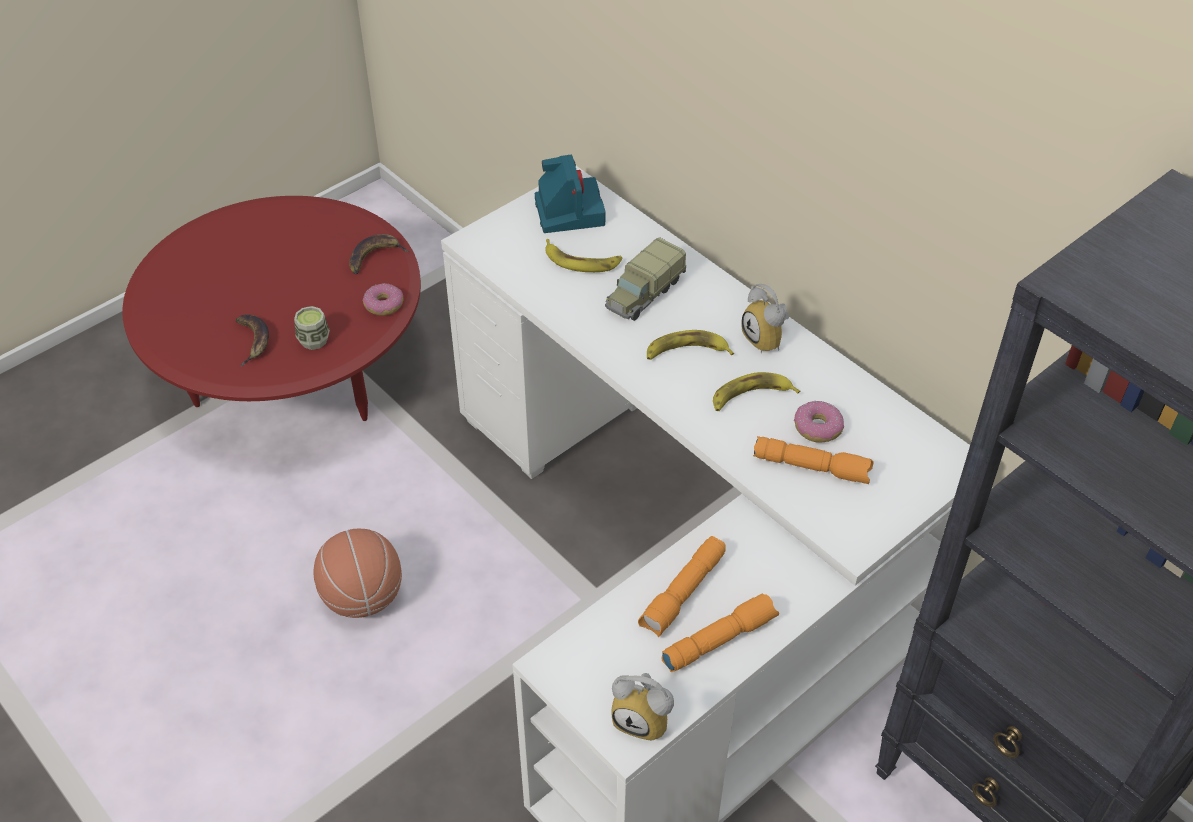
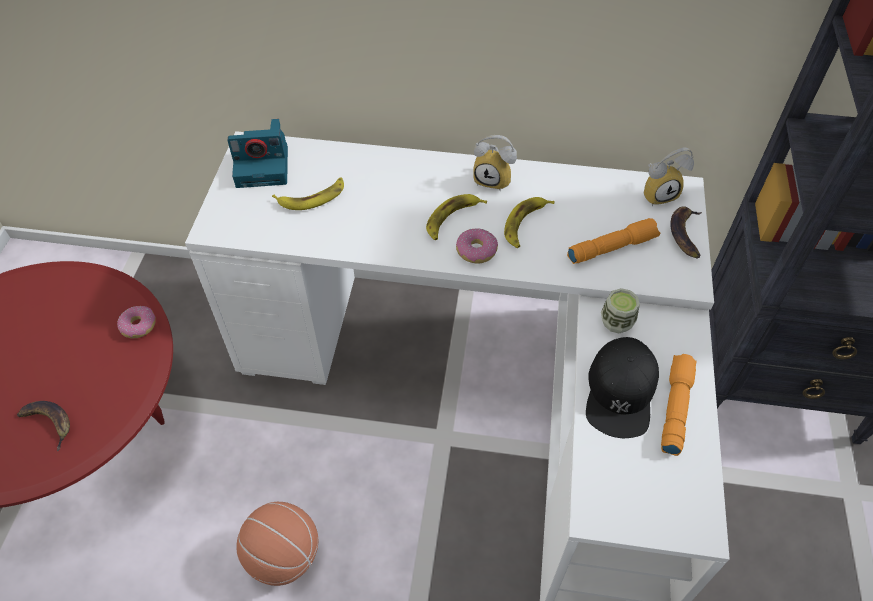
camera: 40 degrees left, 5 degrees up
(314, 340) = (105, 389): cup -> cup (616, 322)
(374, 257) = (95, 293): banana -> banana (685, 234)
(568, 210) = (264, 166): camera -> camera turned 135 degrees clockwise
(644, 294) = (381, 196): toy truck -> none
(644, 719) = (694, 504): alarm clock -> alarm clock (658, 193)
(683, 594) = (620, 392): orange flashlight -> black cap
(817, 428) = (586, 219): donut -> donut (476, 251)

